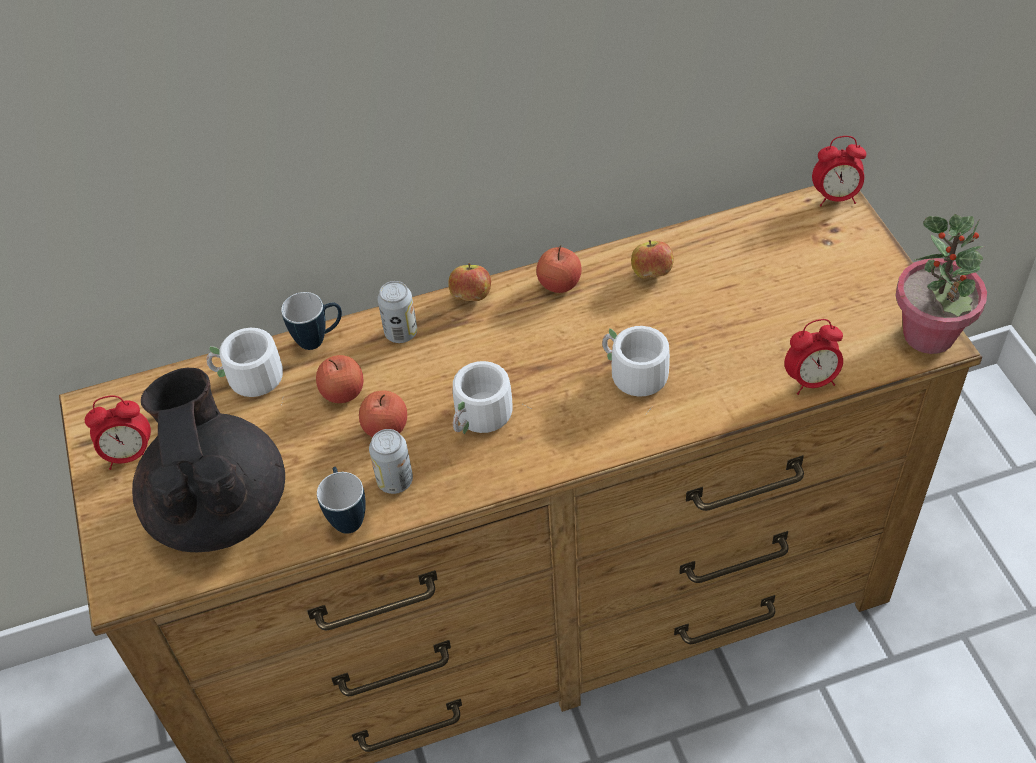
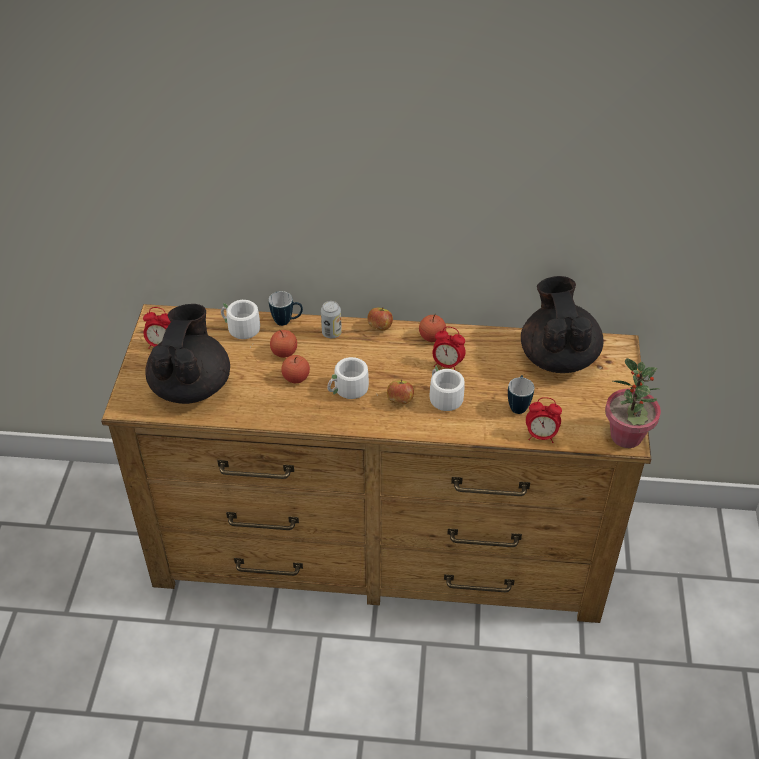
camera: 20 degrees right, 5 degrees down
(346, 515) = (252, 413): mug -> mug (518, 405)
(395, 481) = (286, 405): can -> none
(651, 273) = (486, 349): apple -> apple (400, 400)
(760, 248) = (558, 357): none -> black teapot
(835, 197) = (620, 344): alarm clock -> alarm clock (447, 365)

